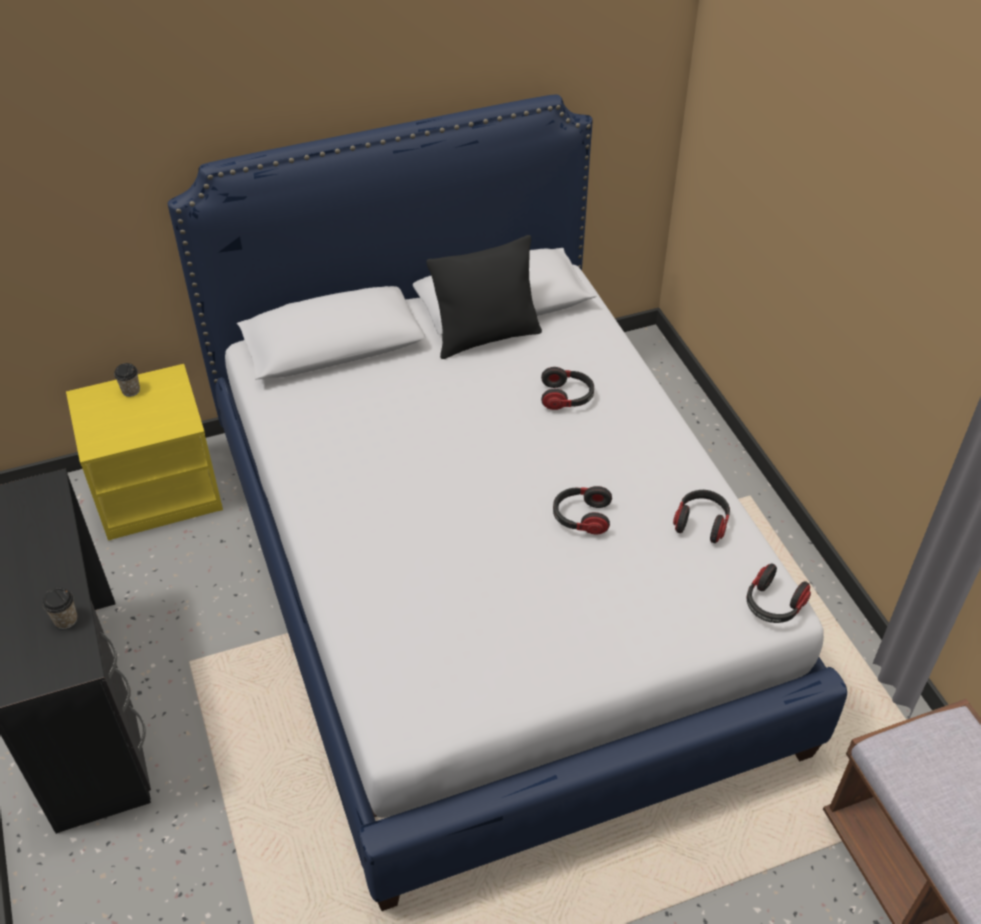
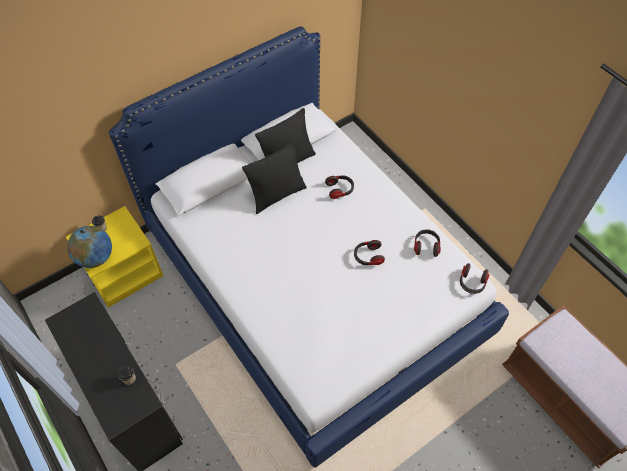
camera: 15 degrees left, 10 degrees up
(102, 433) = (96, 257): none -> globe
(448, 385) = (277, 195): none -> black pillow

